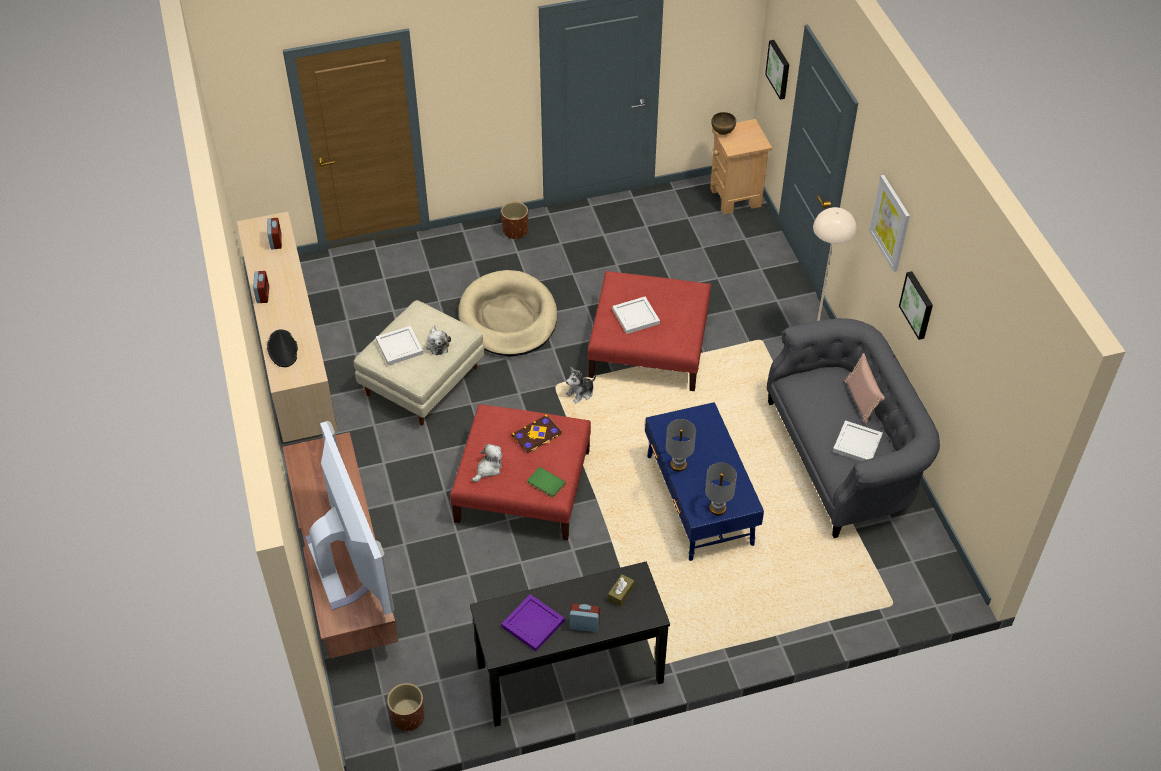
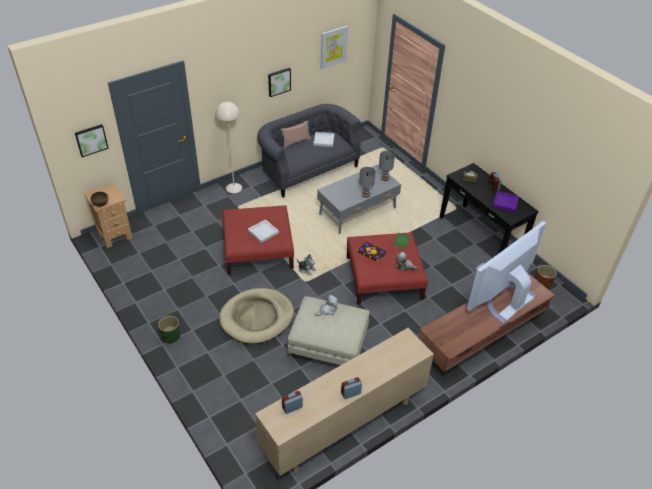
camera: 110 degrees left, 5 degrees down
(283, 349) = (395, 361): black hat -> none
(400, 347) = (338, 328): white tray -> none
(515, 231) = (171, 336): brown planter -> green planter
(700, 500) = (358, 211): blue coffee table -> grey coffee table
(890, 223) = (241, 76): picture -> picture (333, 47)

